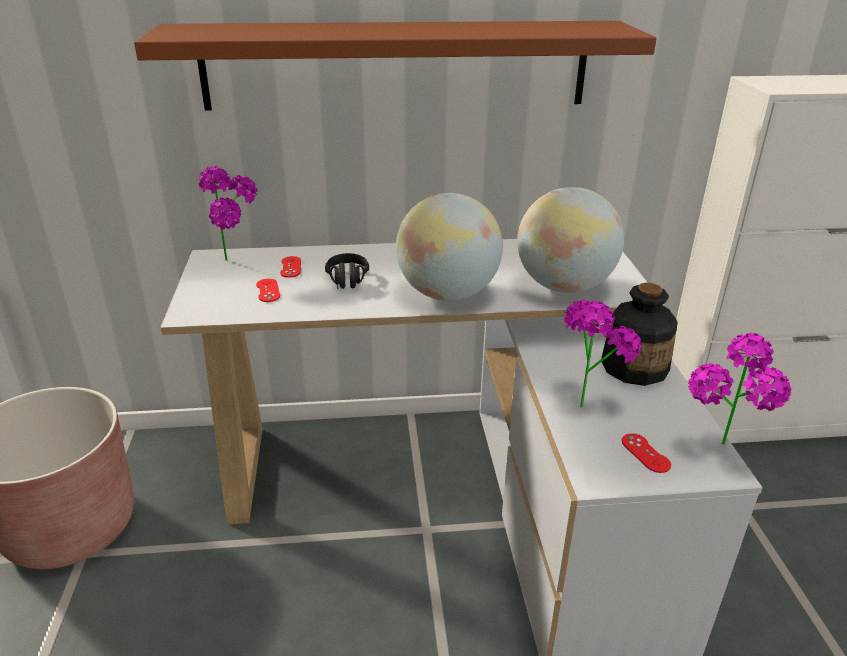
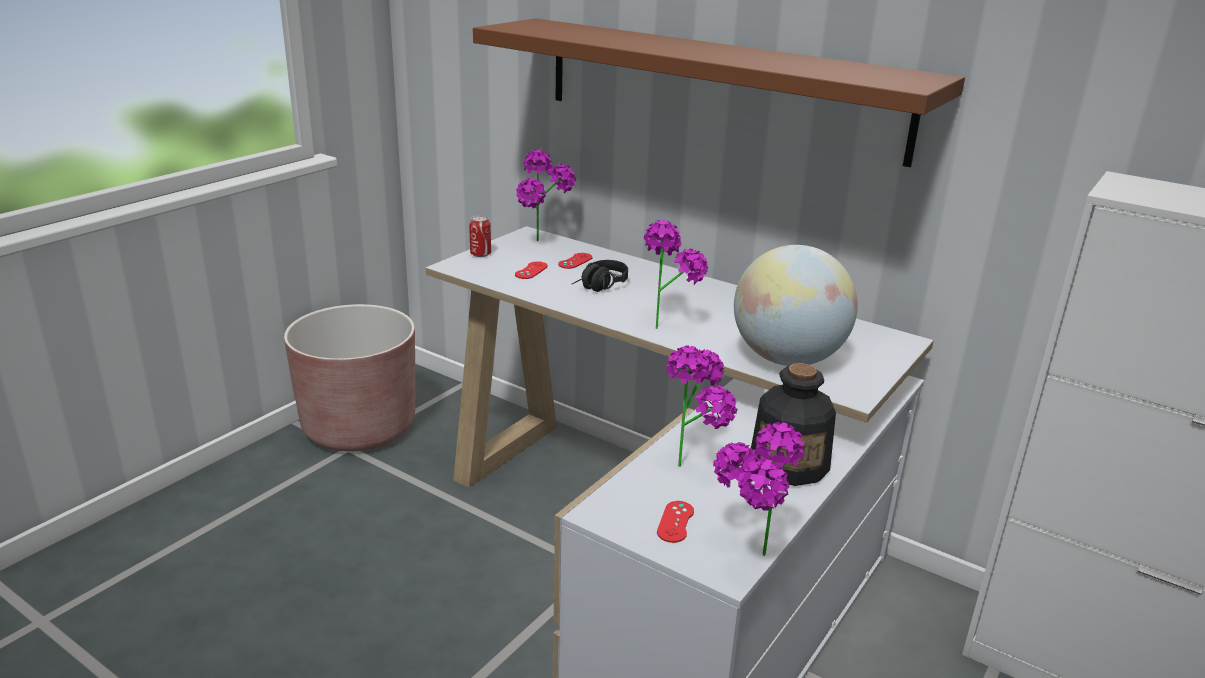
camera: 40 degrees right, 5 degrees down
(195, 292) = (480, 254): none -> can
(447, 294) = (666, 324): globe -> potted plant

